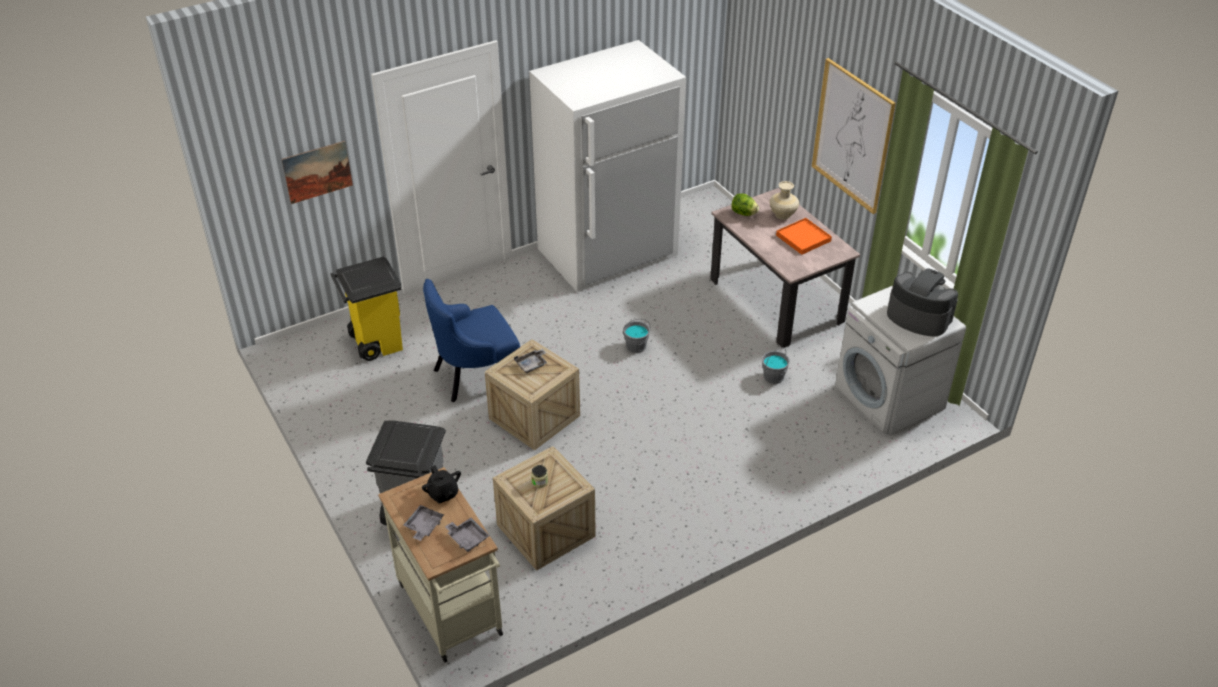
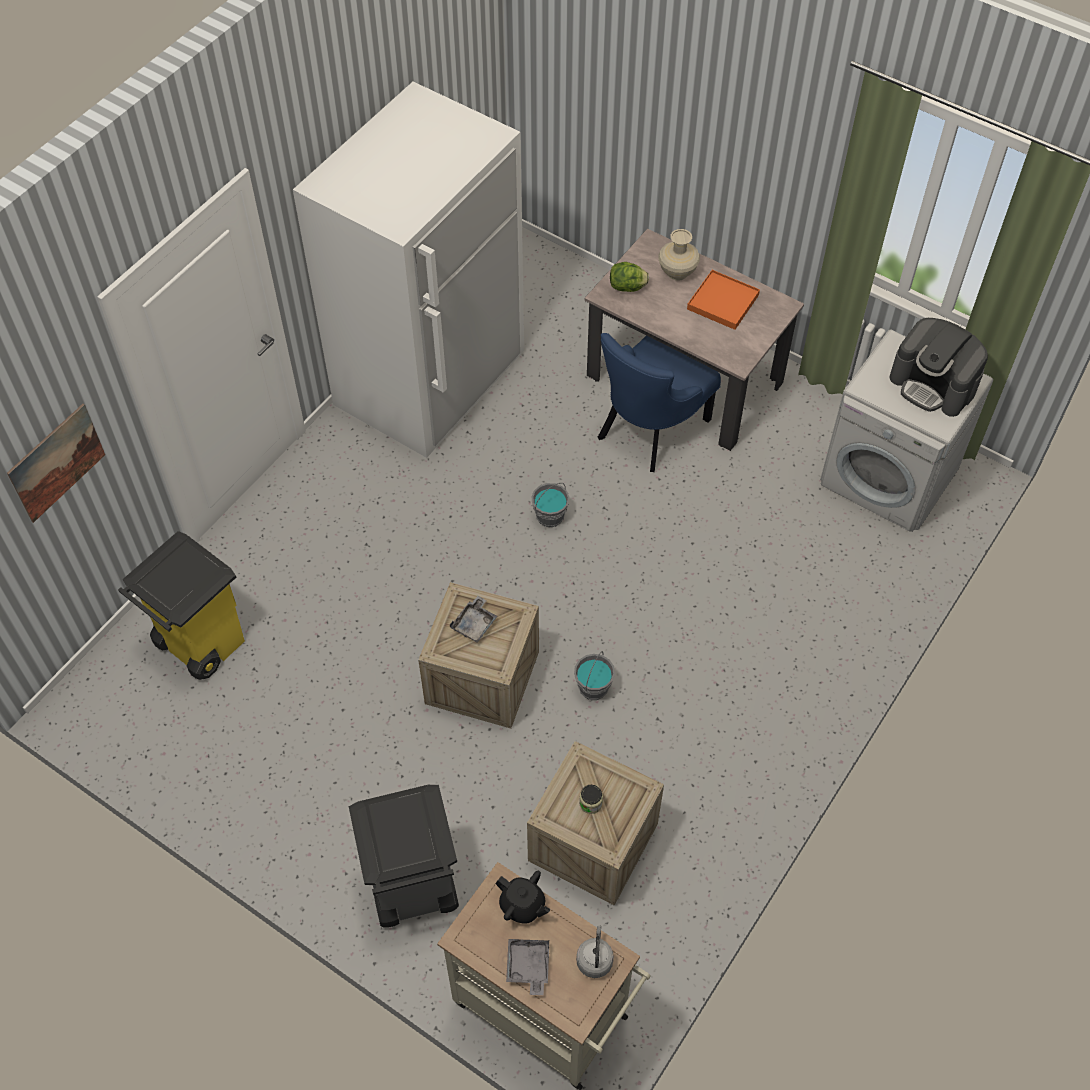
camera: 25 degrees left, 15 degrees up
(467, 538) = (594, 959): grey tray -> grey kettle
(476, 375) = (369, 642): blue chair -> blue chair (652, 426)
(773, 376) = (741, 498): grey bucket -> grey bucket (593, 687)
(852, 136) = (764, 151): picture -> none
(918, 317) = (933, 384): coffee machine -> coffee machine turned 150 degrees counterclockwise

